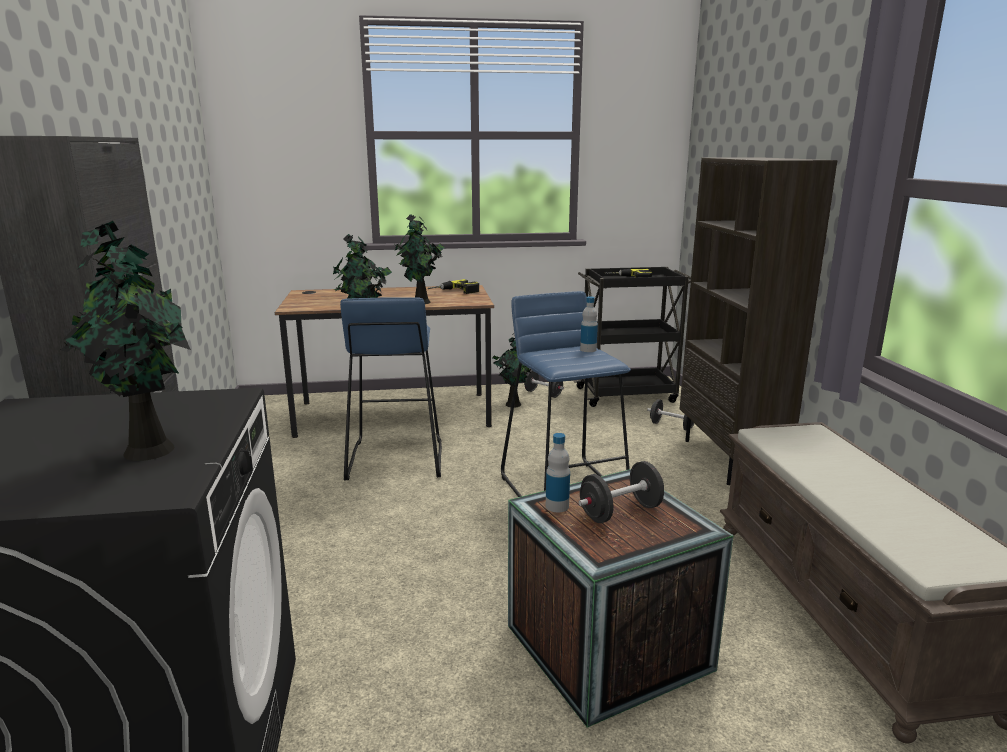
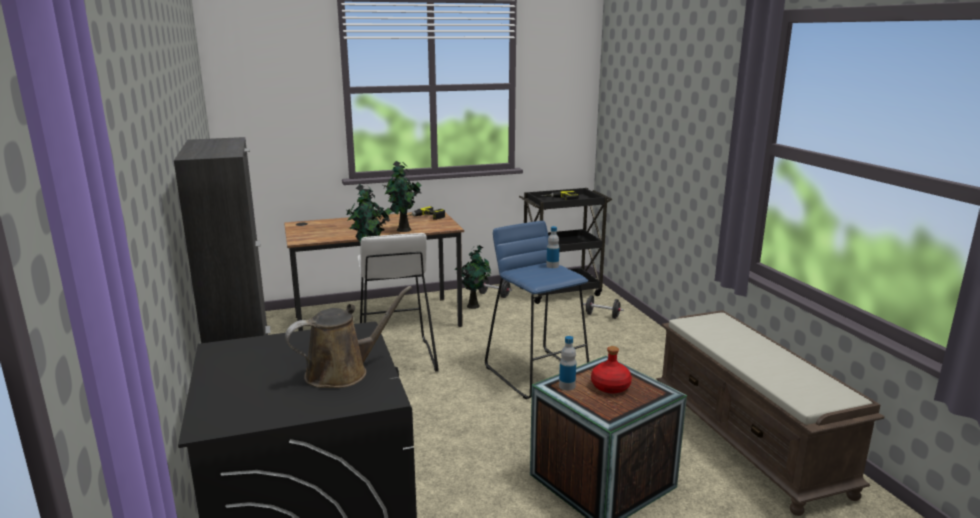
camera: 10 degrees left, 0 degrees up
(146, 449) = (343, 372): potted plant -> brown watering can
(395, 459) = (395, 360): blue stool -> white stool
(620, 512) = (610, 386): black dumbbell -> red bottle
(730, 460) = (652, 340): brown bookcase -> none

